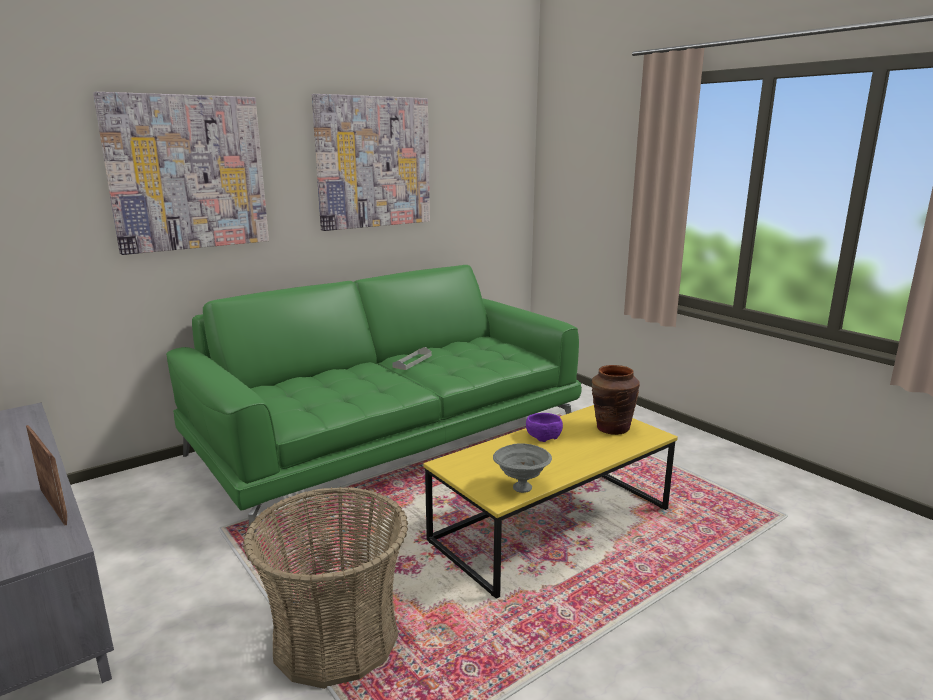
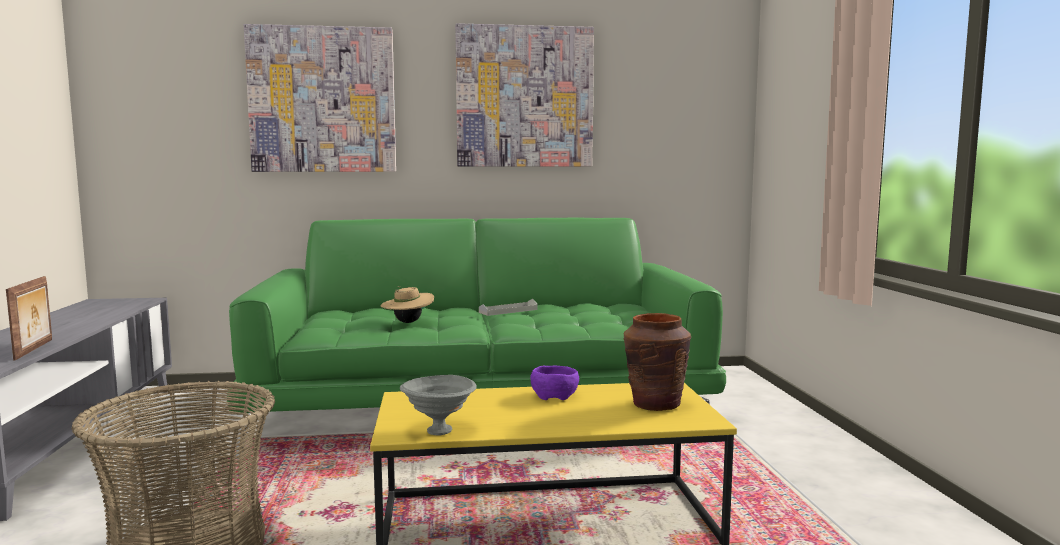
camera: 30 degrees right, 10 degrees down
(355, 390) = (407, 322): none -> beige hat

